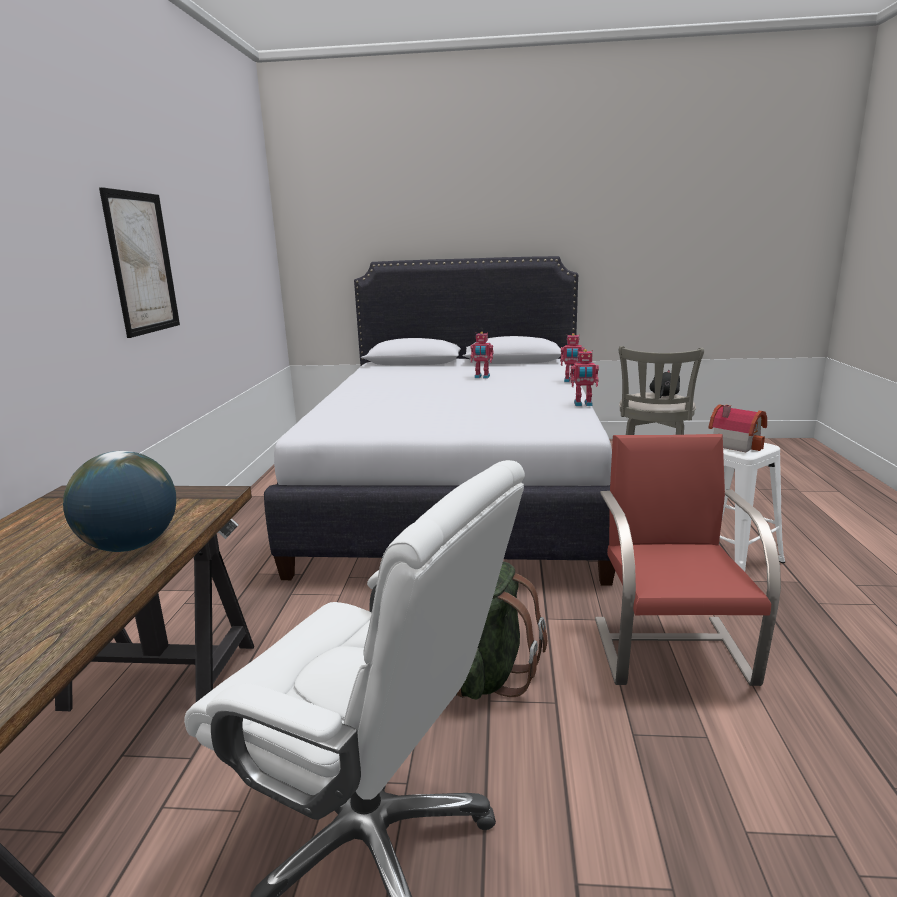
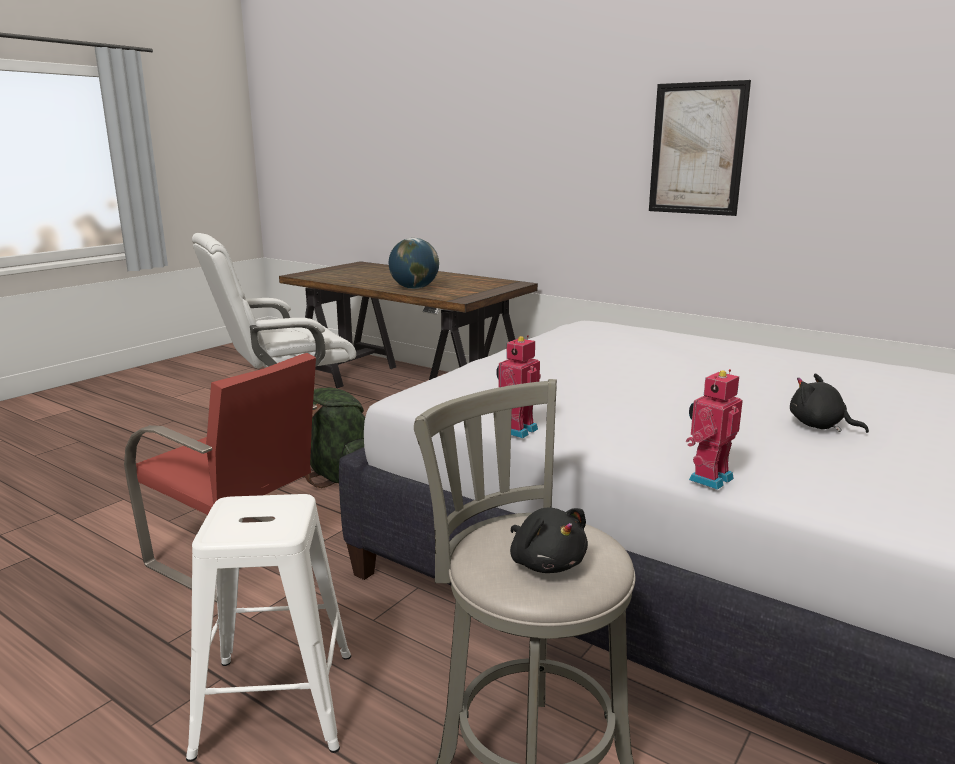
camera: 120 degrees right, 0 degrees up
(482, 377) = (819, 426): toy robot -> black plush toy
(735, 444) = (263, 516): toy house -> none

